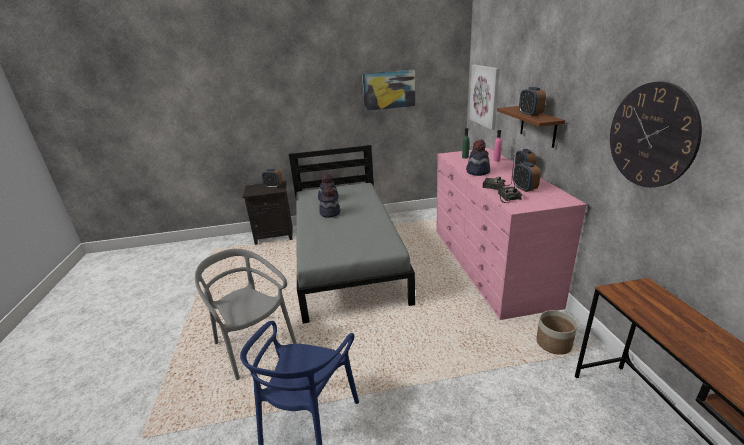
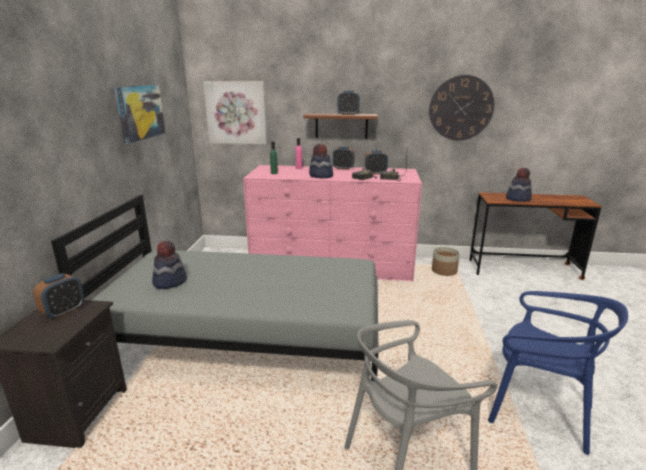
camera: 75 degrees left, 5 degrees down
(330, 213) = (226, 285): hat -> hat (517, 198)

